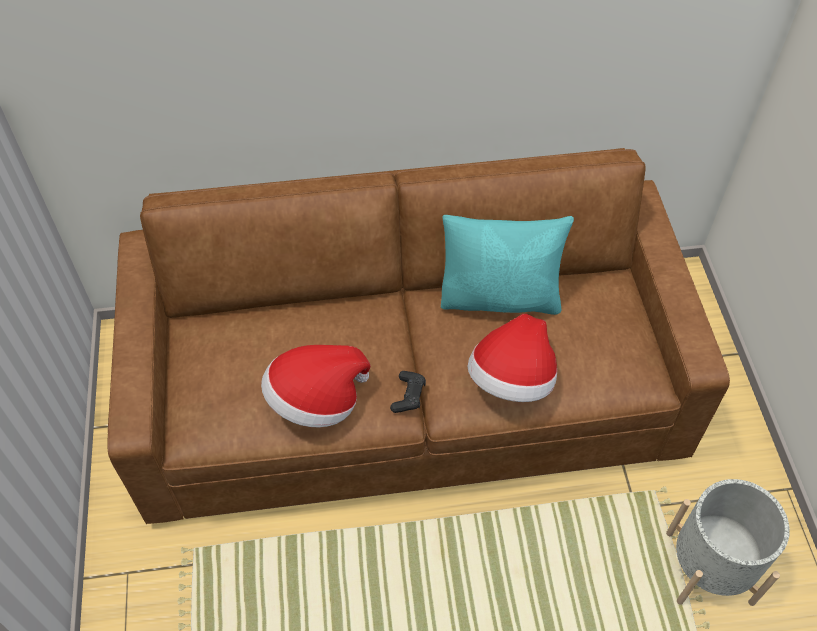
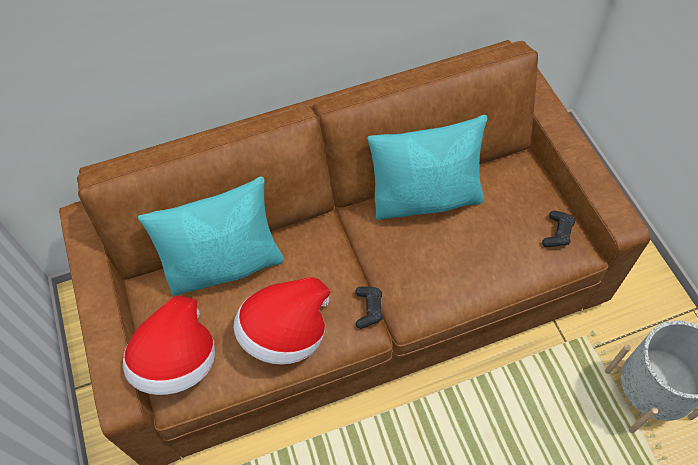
camera: 10 degrees left, 5 degrees up
(273, 321) = (226, 264): none -> turquoise pillow
(512, 380) = (458, 274): hat -> hat (177, 360)
(631, 360) = (557, 233): none -> black game controller

